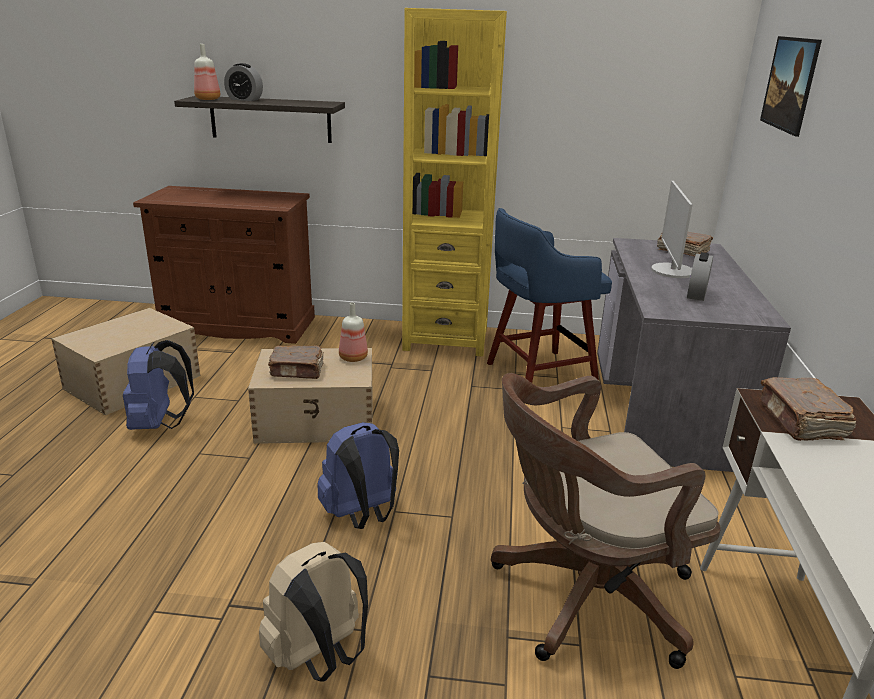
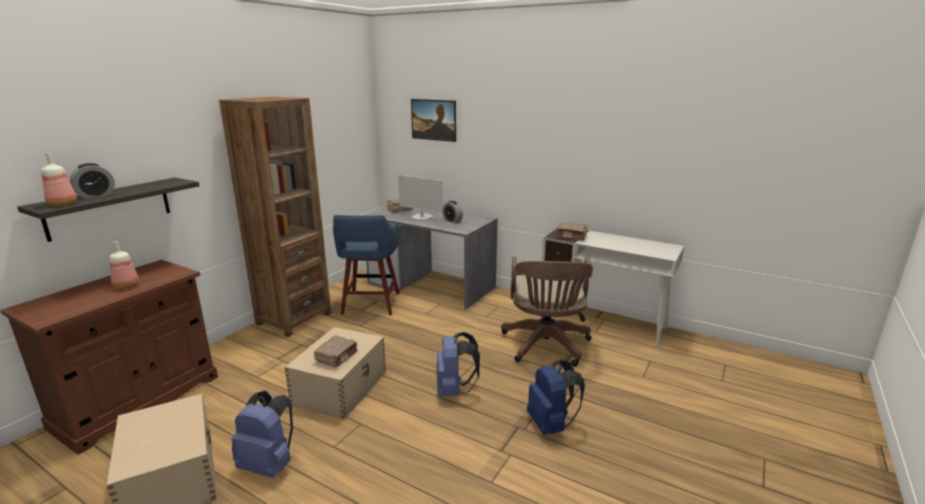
camera: 65 degrees left, 5 degrees down
(319, 657) = (551, 424): beige backpack -> blue backpack
(352, 358) = (340, 335): bottle -> bottle (126, 286)
(446, 339) = (294, 319): yellow bookcase -> brown bookcase

